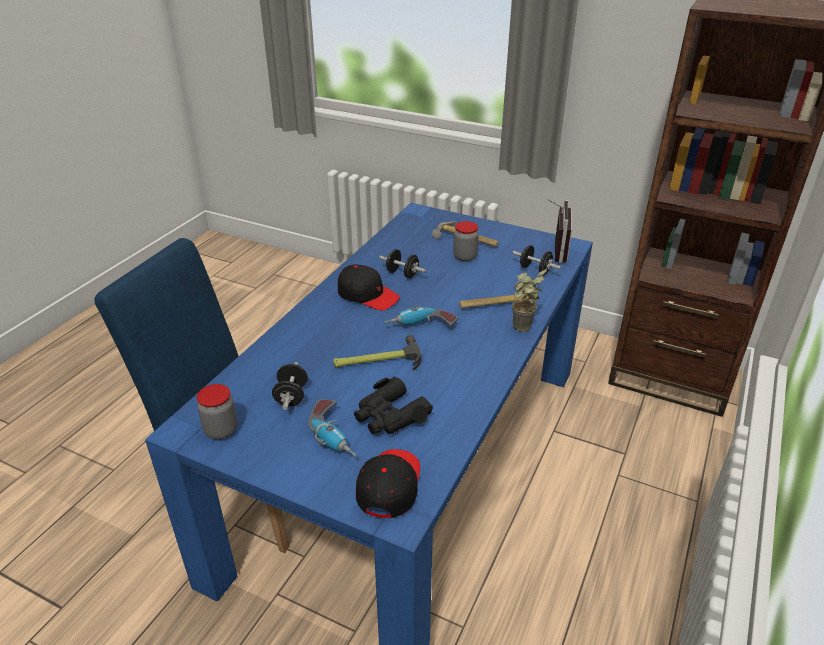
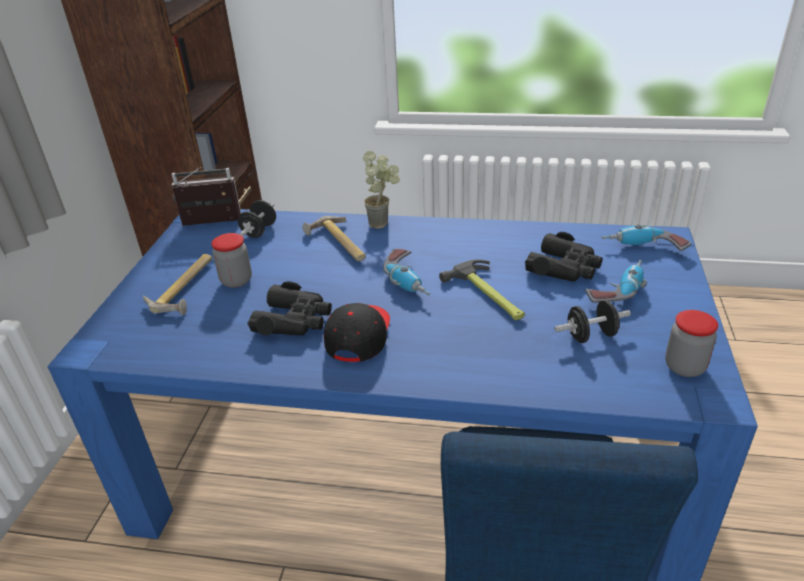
camera: 105 degrees left, 0 degrees up
(389, 486) = (644, 249): black cap -> power drill
(402, 274) = (294, 320): black dumbbell -> black binoculars

